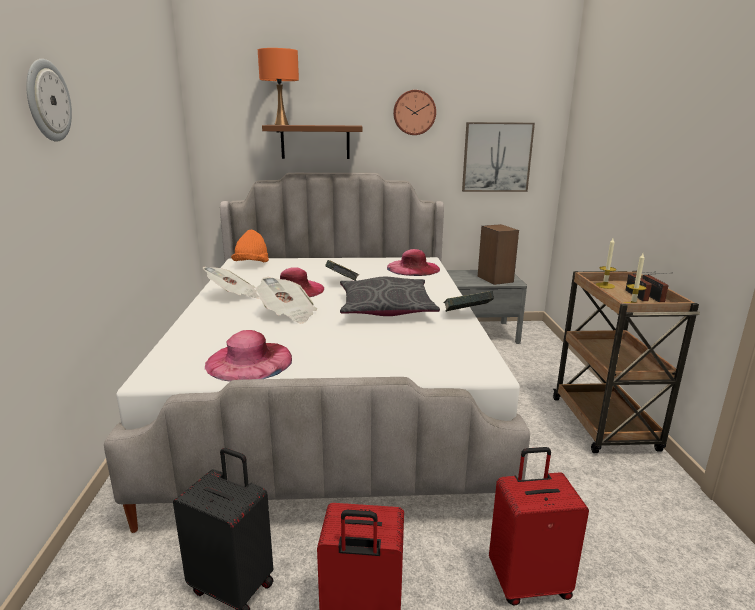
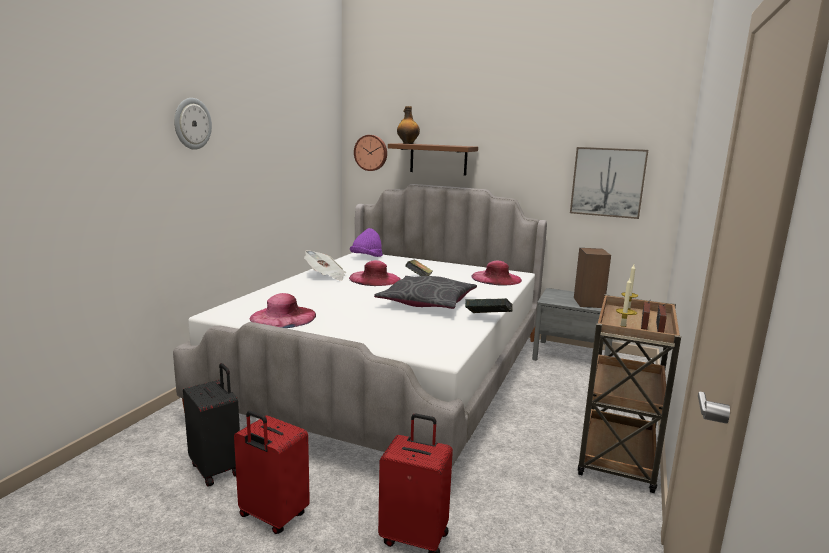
camera: 25 degrees right, 5 degrees down
(251, 265) = (366, 258): orange hat -> purple hat
(281, 124) = (407, 143): orange table lamp -> bottle
(288, 314) = (347, 294): newspaper -> none
(414, 112) = (527, 136): wall clock -> wall clock (371, 152)

